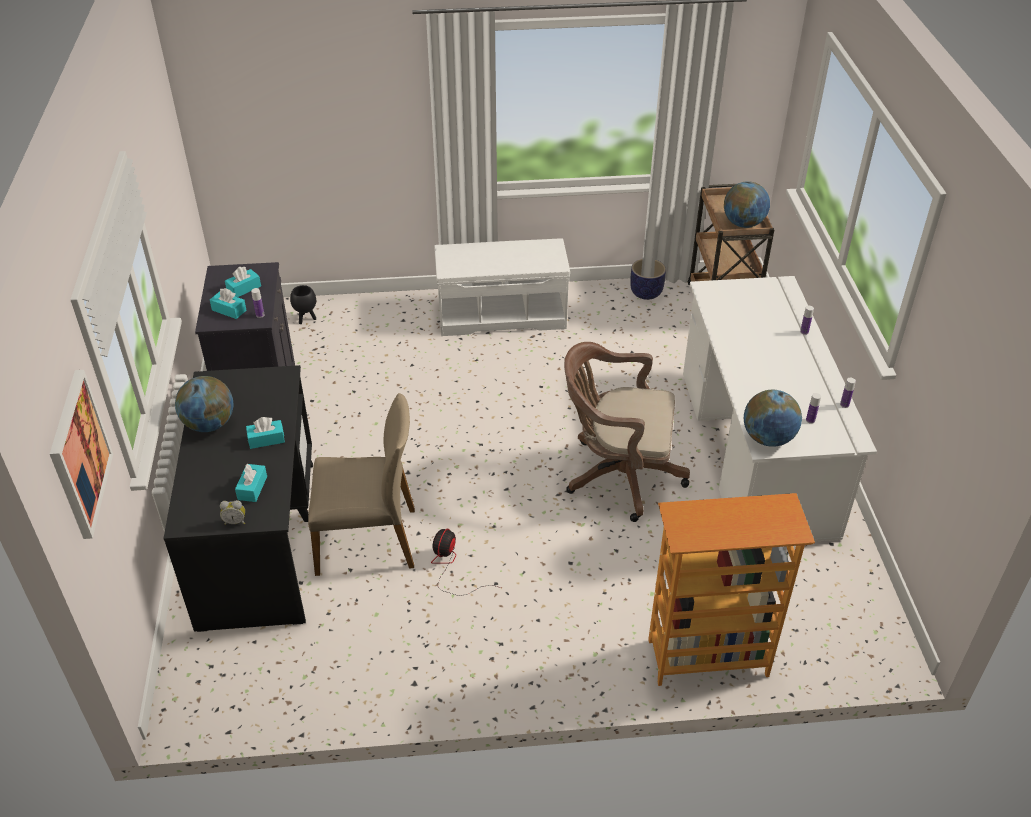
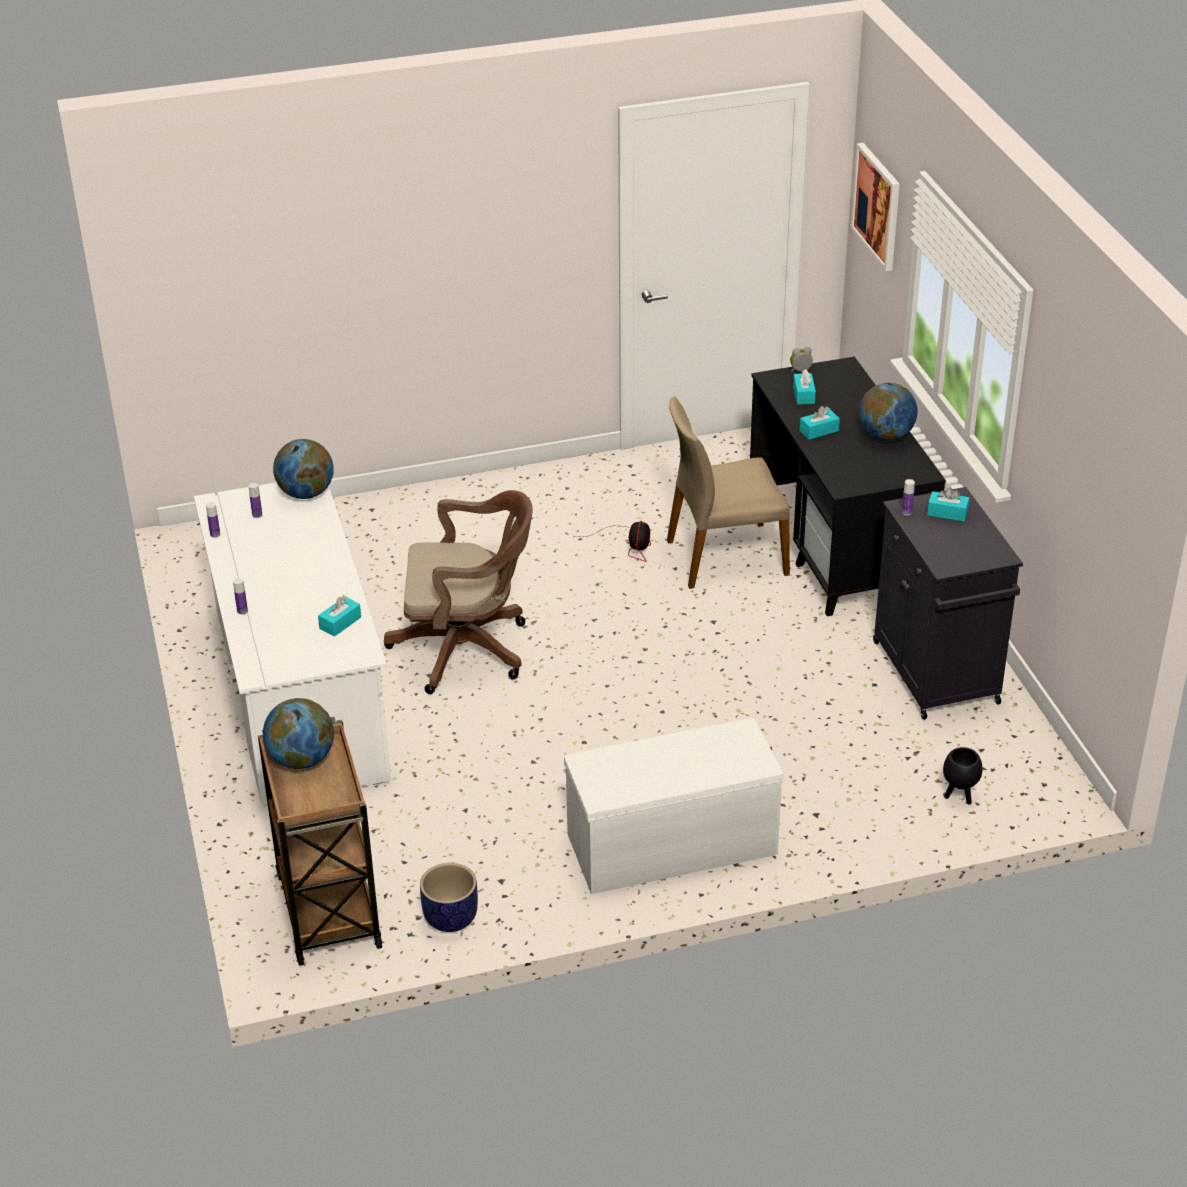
camera: 170 degrees right, 5 degrees down
(244, 289) = (951, 539): turquoise tissue box -> turquoise tissue box (340, 623)
(707, 659) = (368, 510): bookcase -> none

